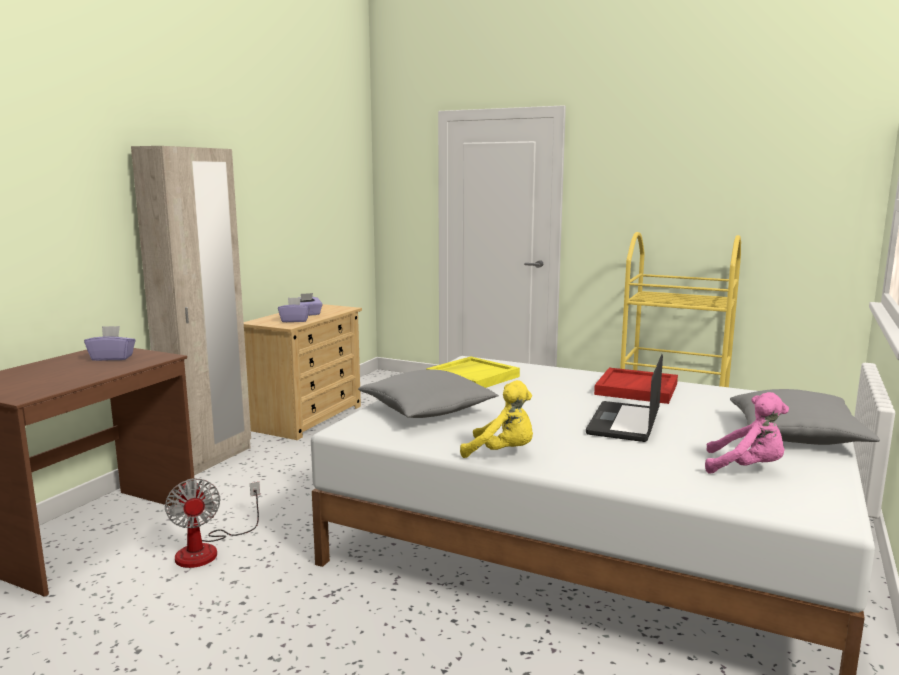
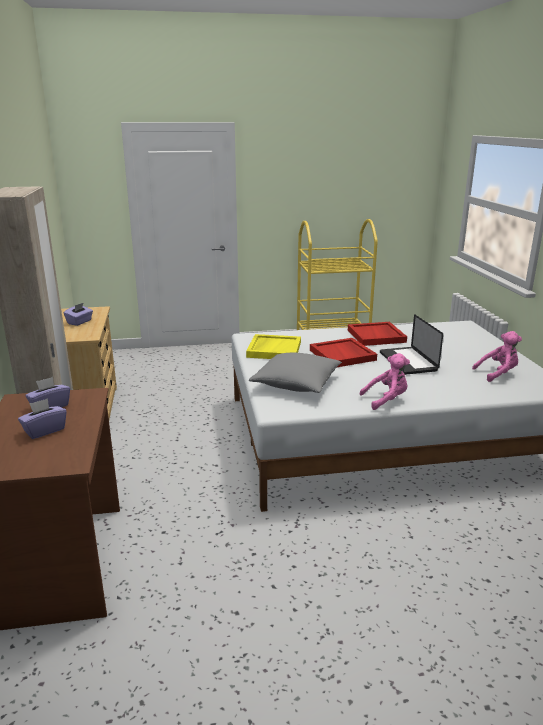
camera: 35 degrees left, 10 degrees up
(208, 549) = (174, 532): fan -> none
(294, 320) = (83, 330): purple tissue box -> purple tissue box (44, 430)
(502, 453) = (386, 400): yellow plush toy -> pink plush toy
(546, 398) = (343, 355): none -> red tray
(796, 436) = (487, 348): grey pillow -> none

